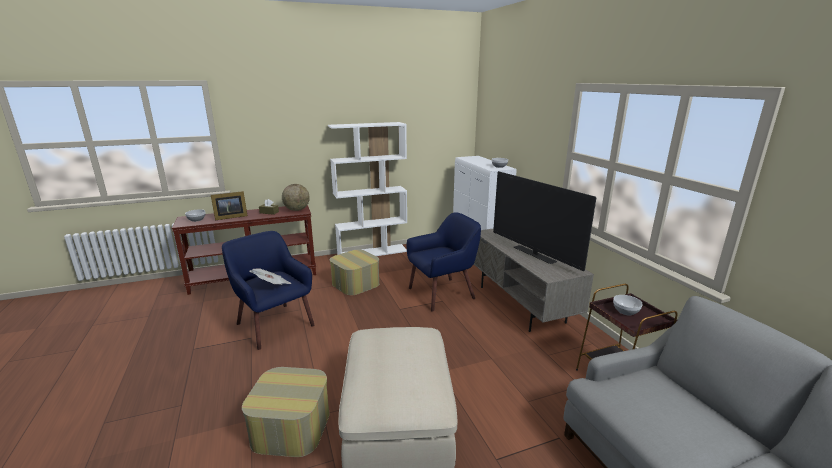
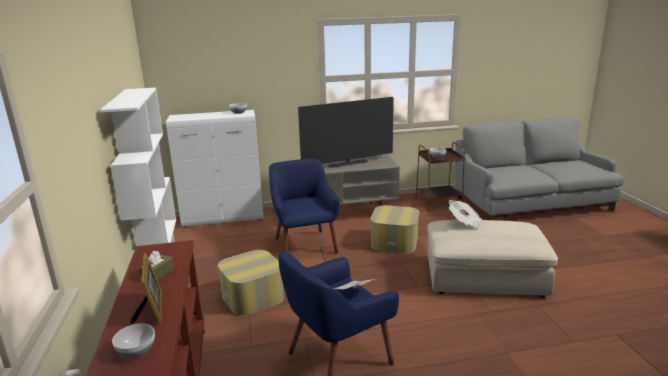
camera: 80 degrees left, 0 degrees up
(291, 427) = (510, 327): ottoman -> ottoman (394, 241)
(297, 210) = (166, 251): globe -> none
(414, 343) = (465, 223): none -> newspaper

